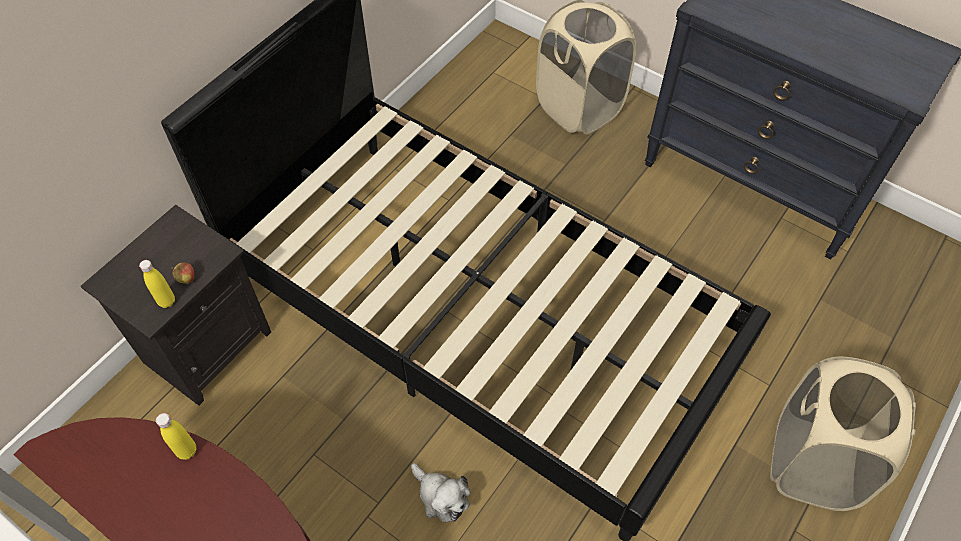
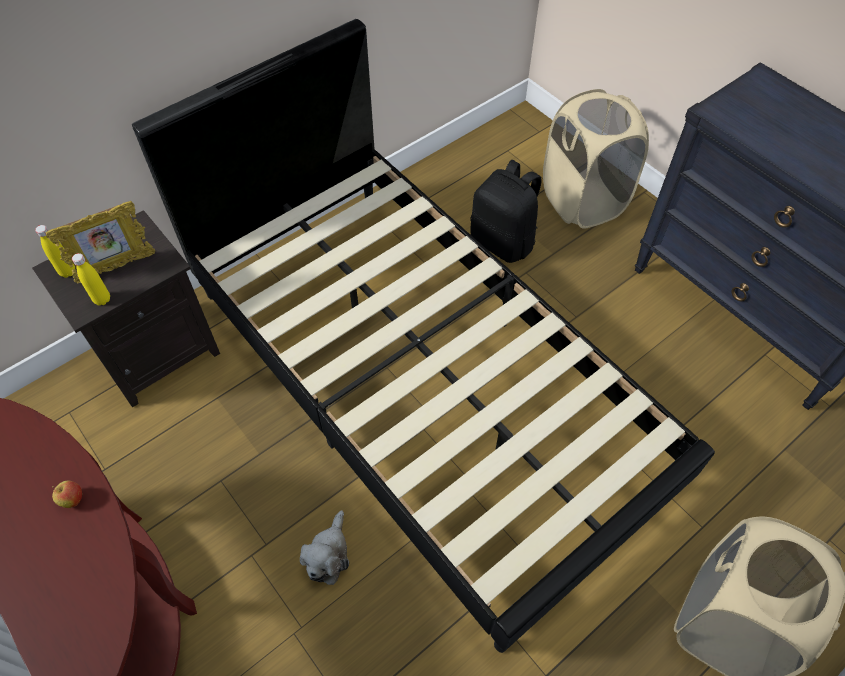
camera: 15 degrees right, 0 degrees up
(169, 267) = (116, 267): none -> picture frame
(186, 279) = (128, 282): apple -> apple (73, 499)
(187, 451) = (55, 448): yellow bottle -> yellow bottle (67, 272)
(441, 497) = (328, 555): plush toy -> plush toy turned 45 degrees clockwise
(516, 163) = (503, 242): none -> black backpack

